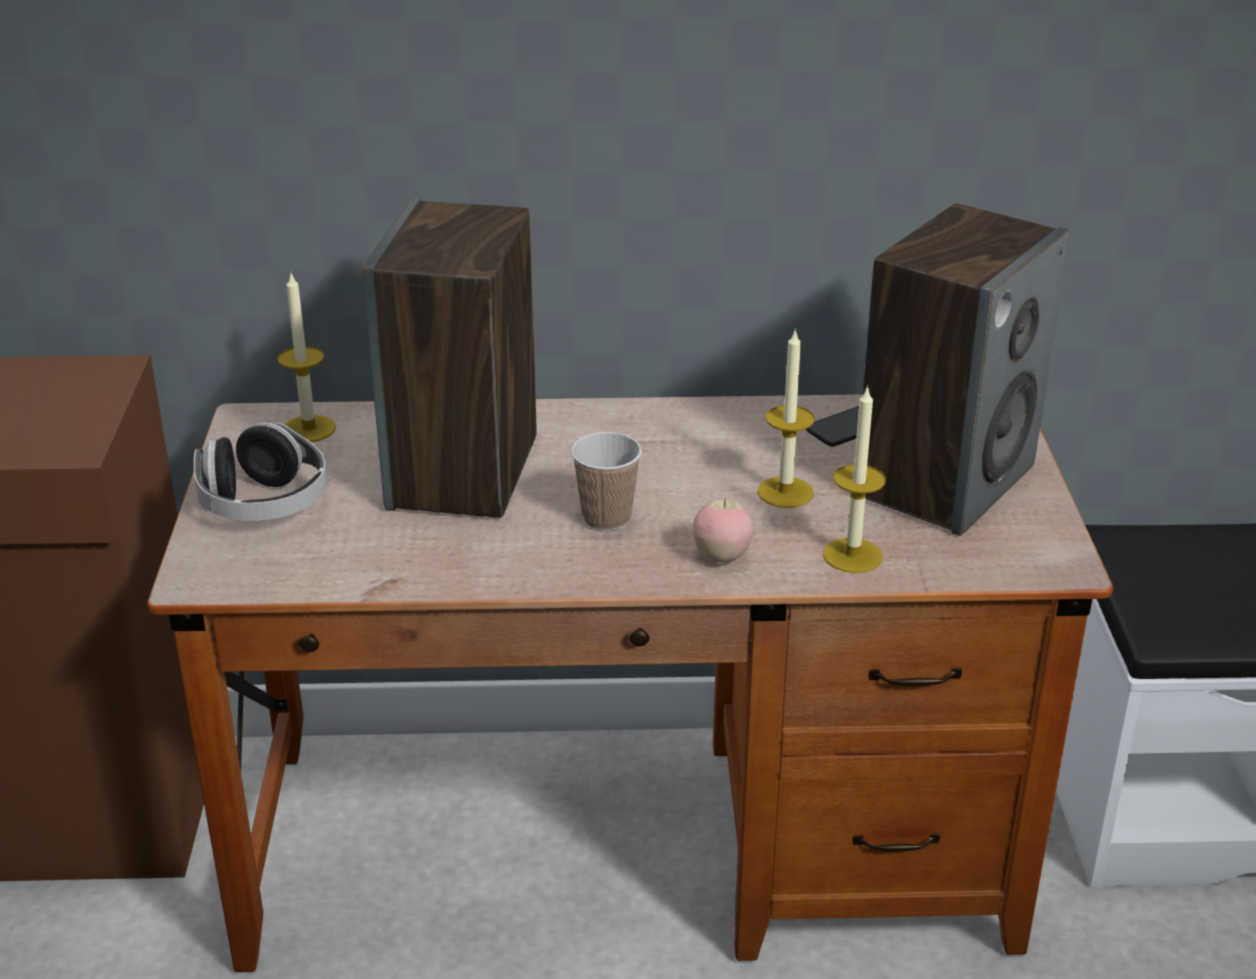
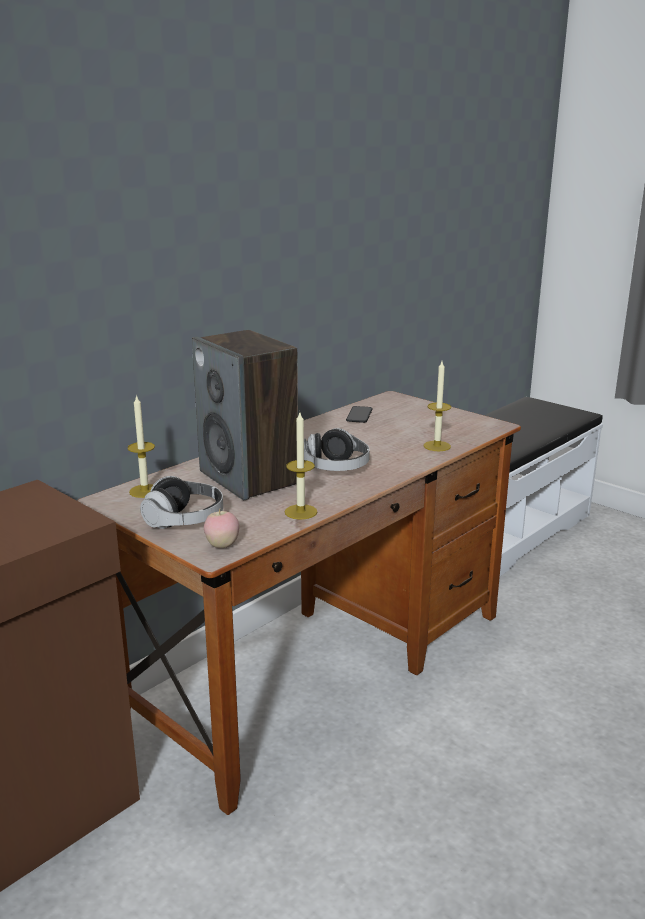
camera: 45 degrees left, 10 degrees down
(606, 518) = (335, 469): cup -> headphones
(722, 557) = (399, 463): apple -> apple (222, 546)
(785, 492) = (378, 439): candle -> candle (301, 512)
(944, 480) = (419, 418): speaker -> none

